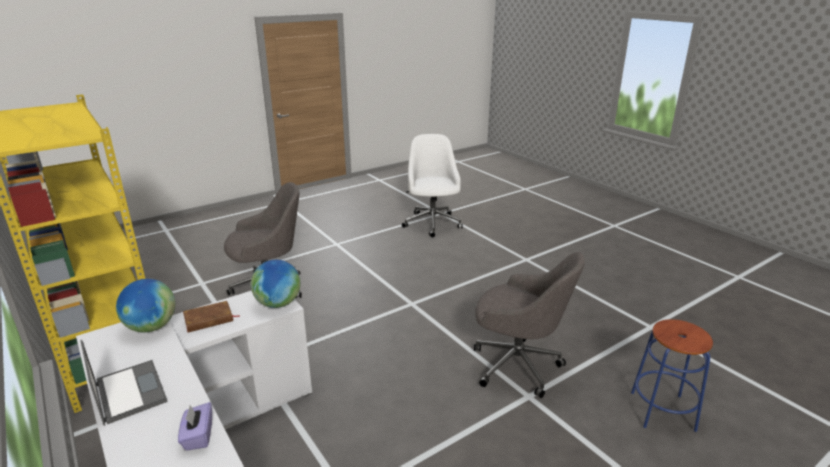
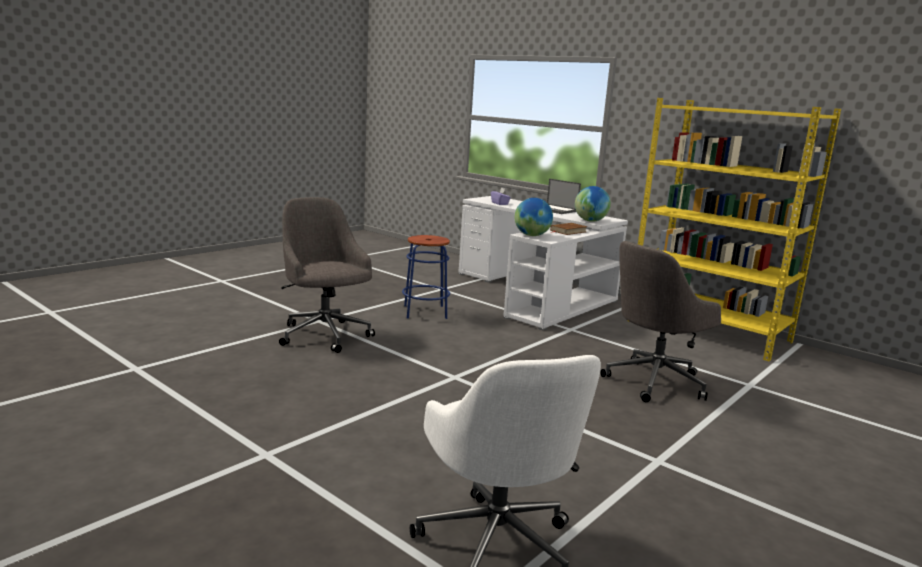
camera: 165 degrees right, 10 degrees down
(517, 366) = (324, 335): grey office chair -> grey office chair turned 45 degrees clockwise
(662, 411) = (202, 317): blue stool -> blue stool (425, 312)

